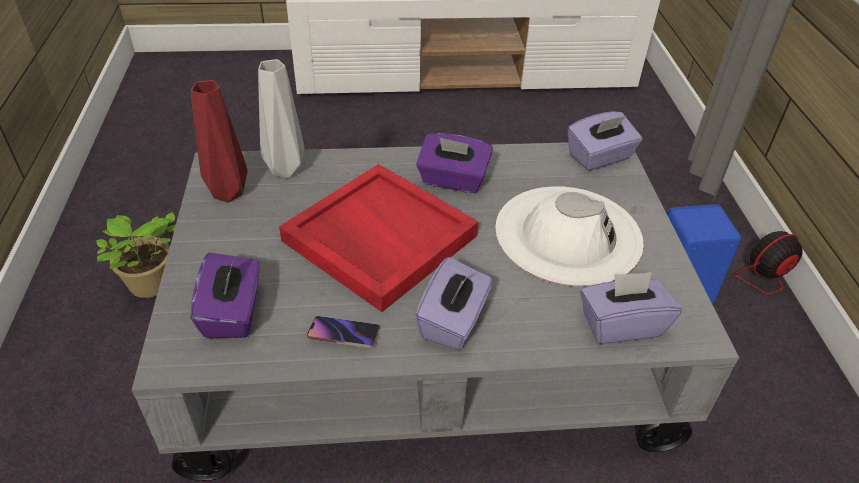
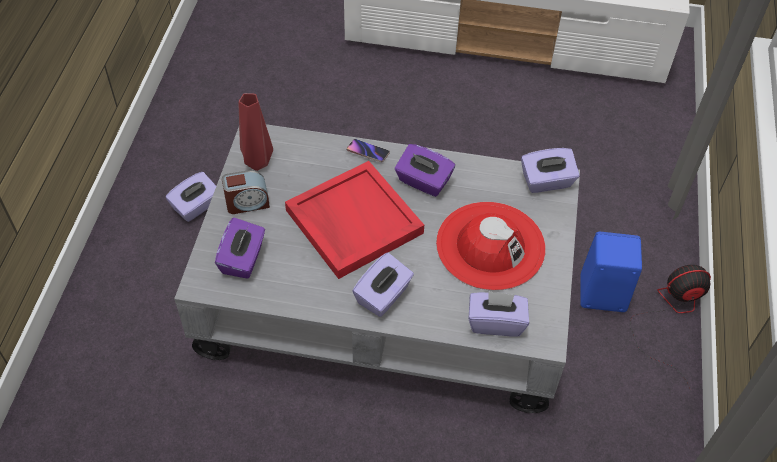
camera: 15 degrees right, 10 degrees up
(150, 286) = (196, 206): potted plant -> purple tissue box
(224, 241) = (247, 203): none -> alarm clock
(287, 171) = (303, 150): grey vase -> none
(343, 334) = (309, 290): phone -> phone (368, 152)
(568, 234) = (490, 245): white hat -> red hat

